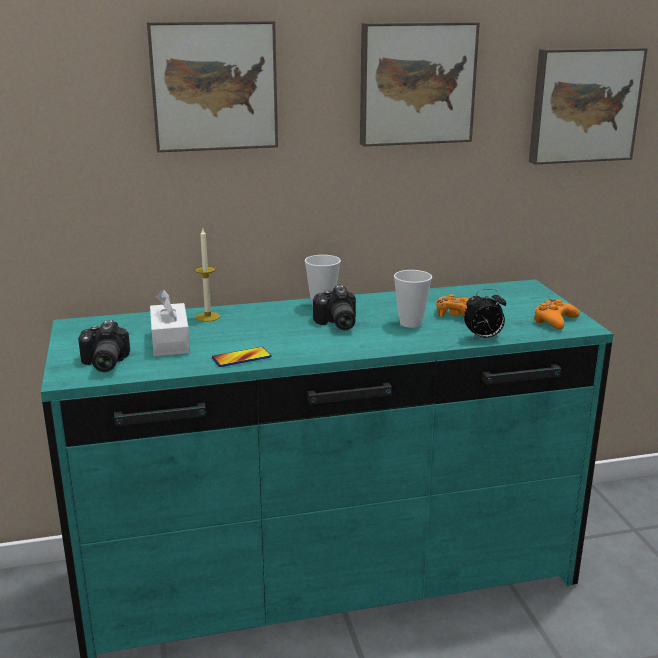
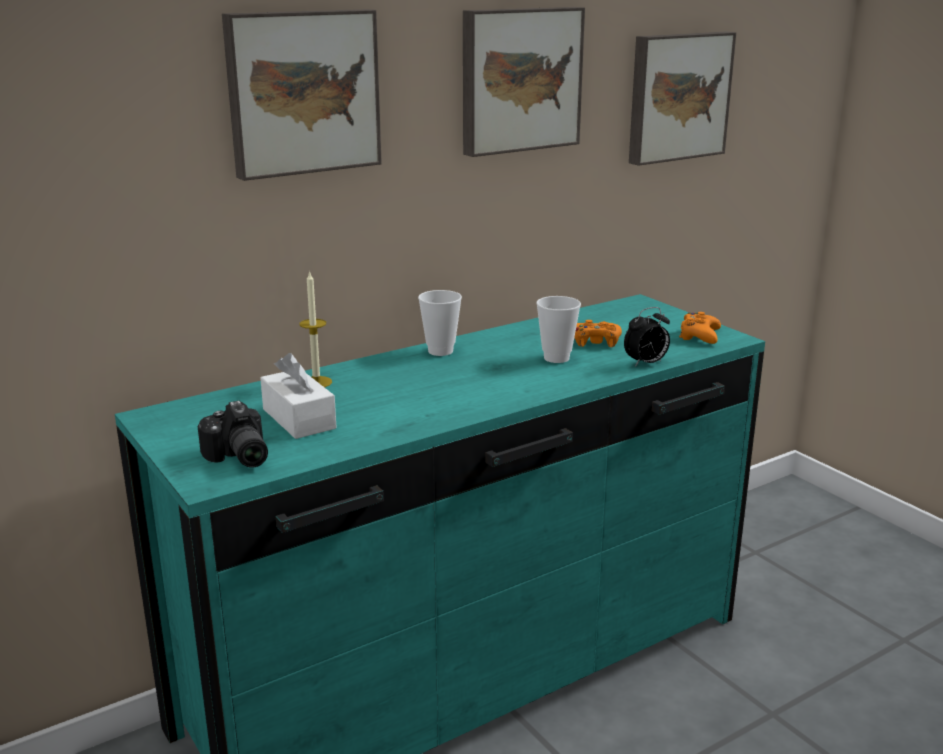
camera: 20 degrees left, 0 degrees up
(241, 358) = (404, 425): phone -> none
(336, 324) = (475, 370): camera -> none

